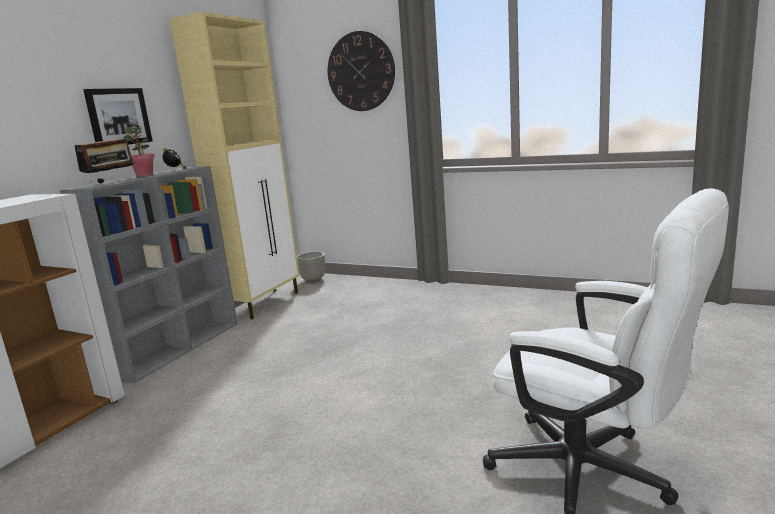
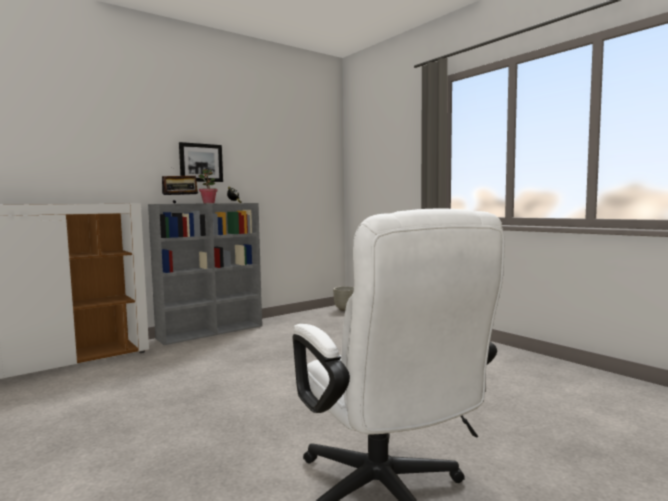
camera: 25 degrees right, 10 degrees down
(265, 303) = (294, 317): beige cabinet -> none
(361, 71) = (396, 142): wall clock -> none

